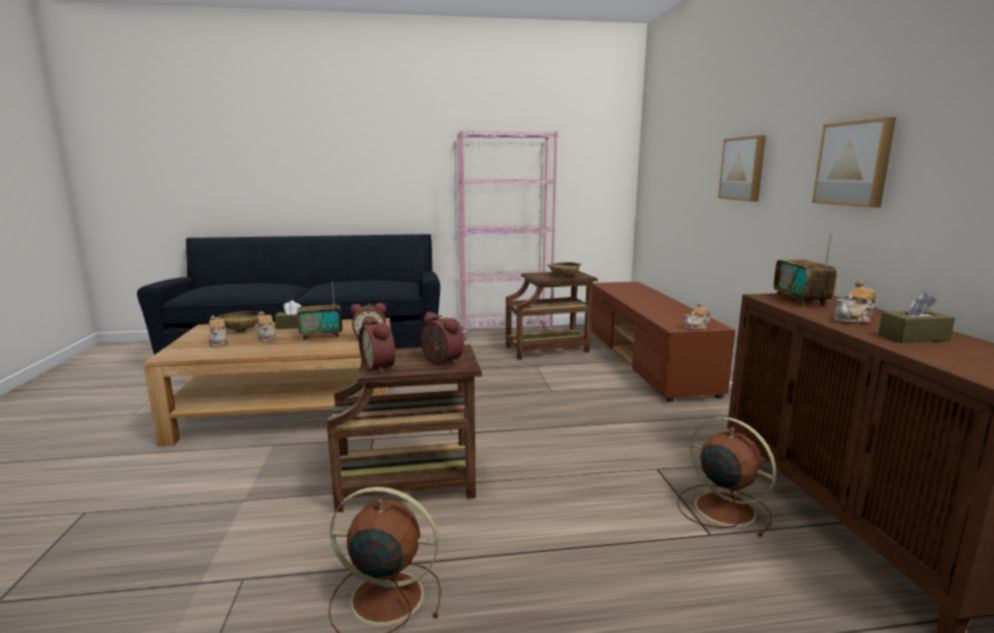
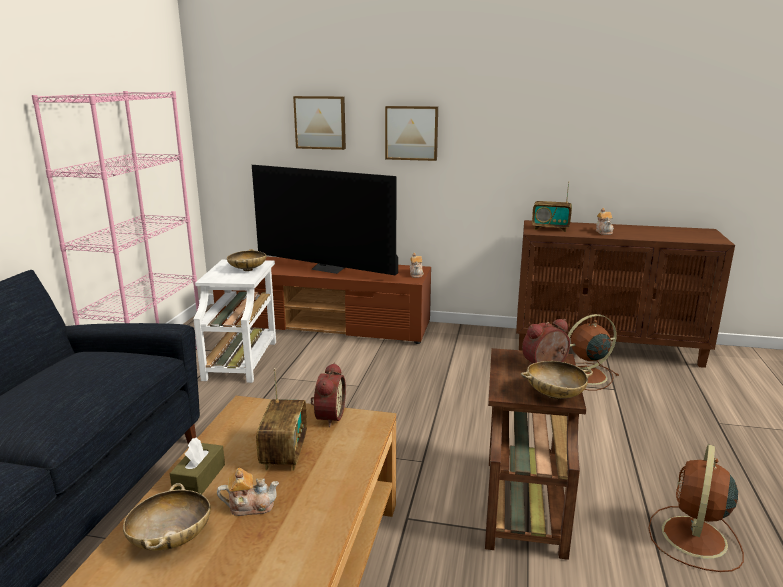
camera: 70 degrees left, 5 degrees up
(219, 342) = (234, 563): teapot -> none
(380, 367) = (554, 395): alarm clock -> beige bowl
(549, 349) = (242, 359): brown side table -> white side table
(654, 304) = (329, 268): none -> television
(855, 163) = (539, 132): picture -> picture (320, 122)
(913, 337) = (641, 232): brown tissue box -> none

